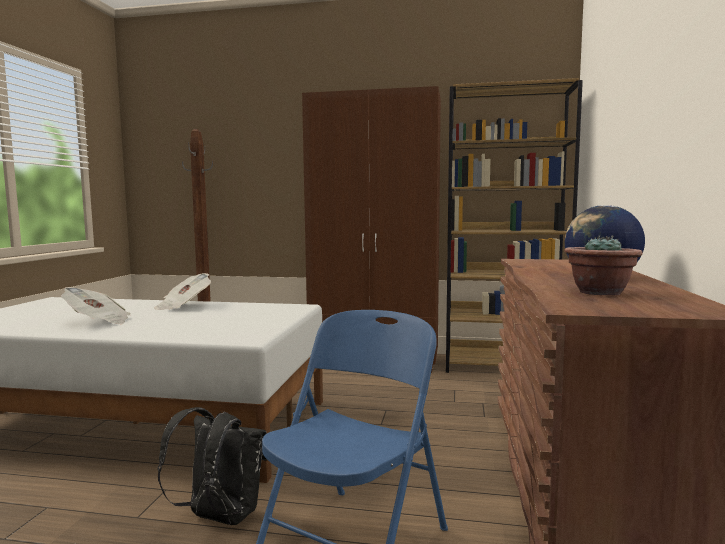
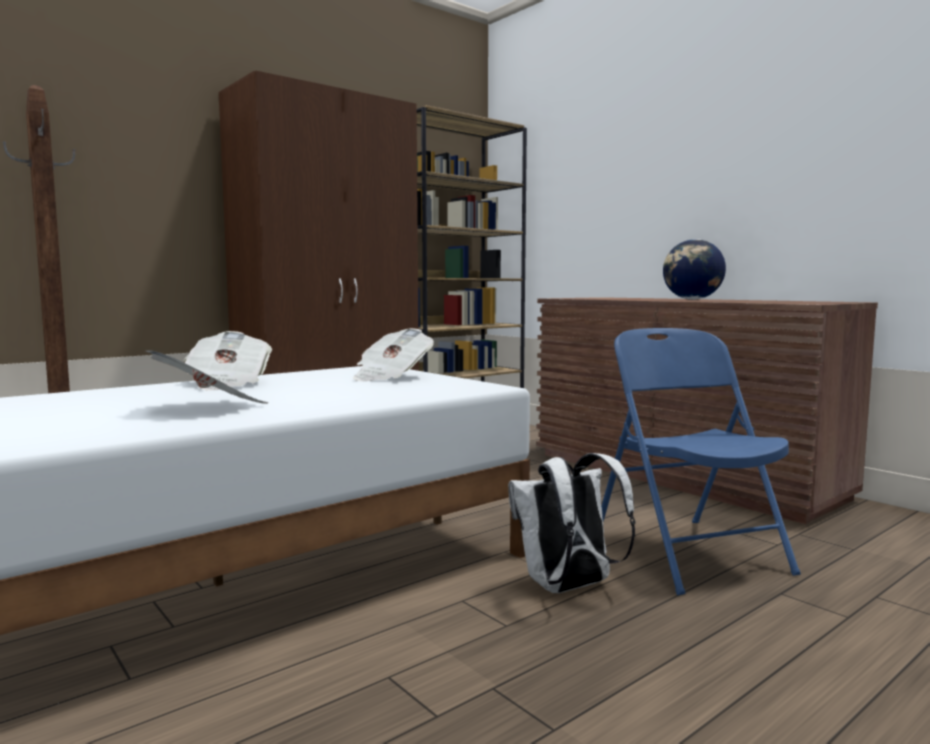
camera: 50 degrees left, 0 degrees up
(220, 517) = (568, 587): black backpack -> white backpack
(257, 317) = (391, 377): none -> newspaper
(599, 292) = (756, 301): potted plant -> none

